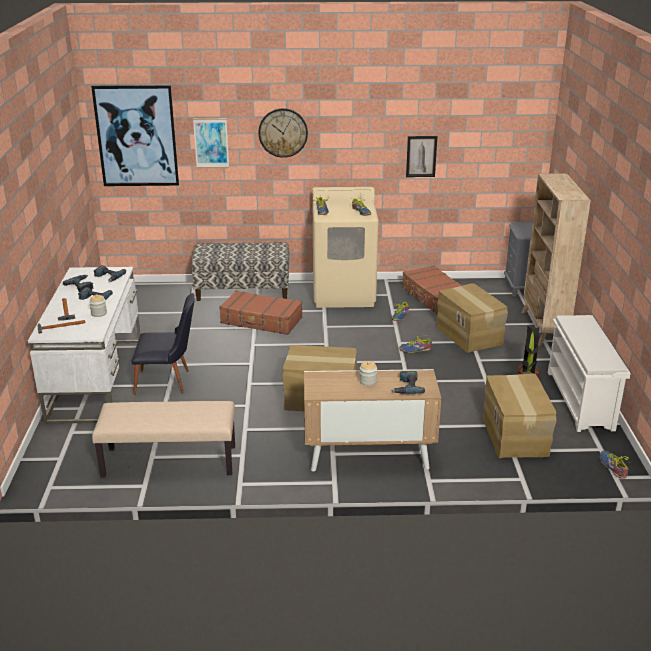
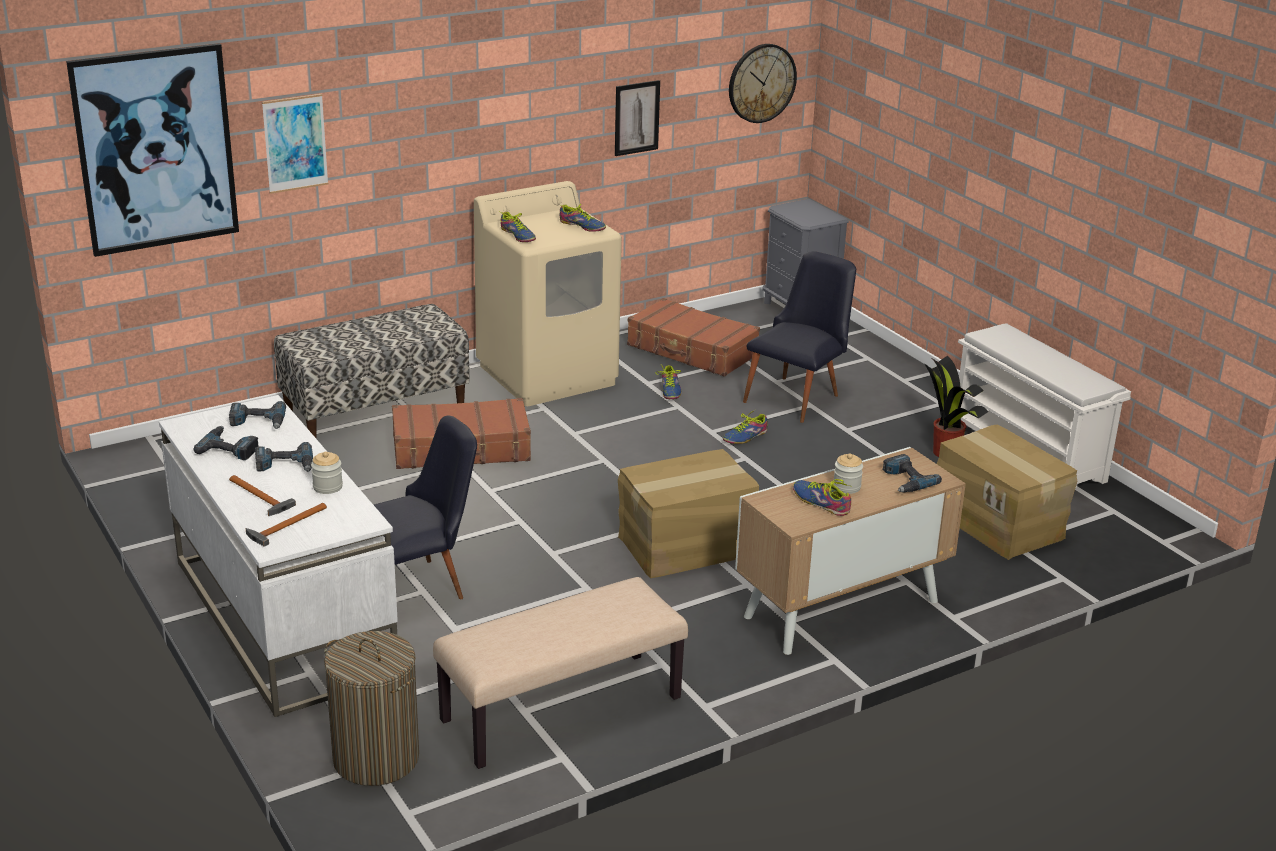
camera: 30 degrees left, 0 degrees up
(64, 457) = (375, 758): none -> laundry basket
(283, 132) = (419, 107): wall clock -> wall clock (761, 83)
(470, 335) = (798, 396): cardboard box -> black chair
(543, 328) = (885, 362): beige bookcase -> none
(612, 467) = (1148, 530): shoe -> shoe (821, 502)

